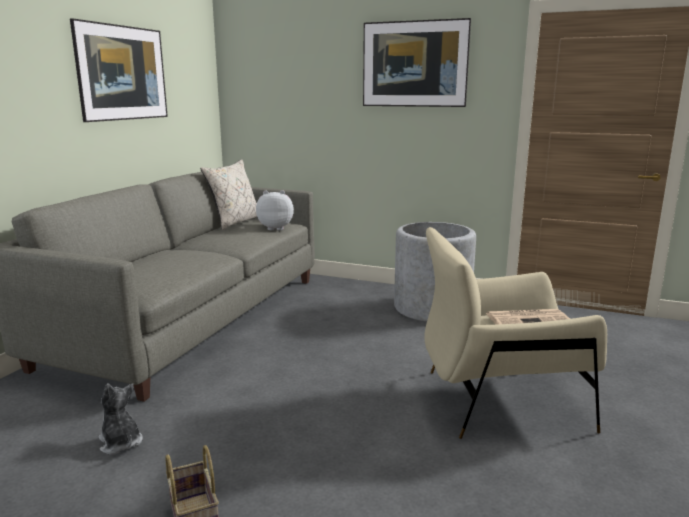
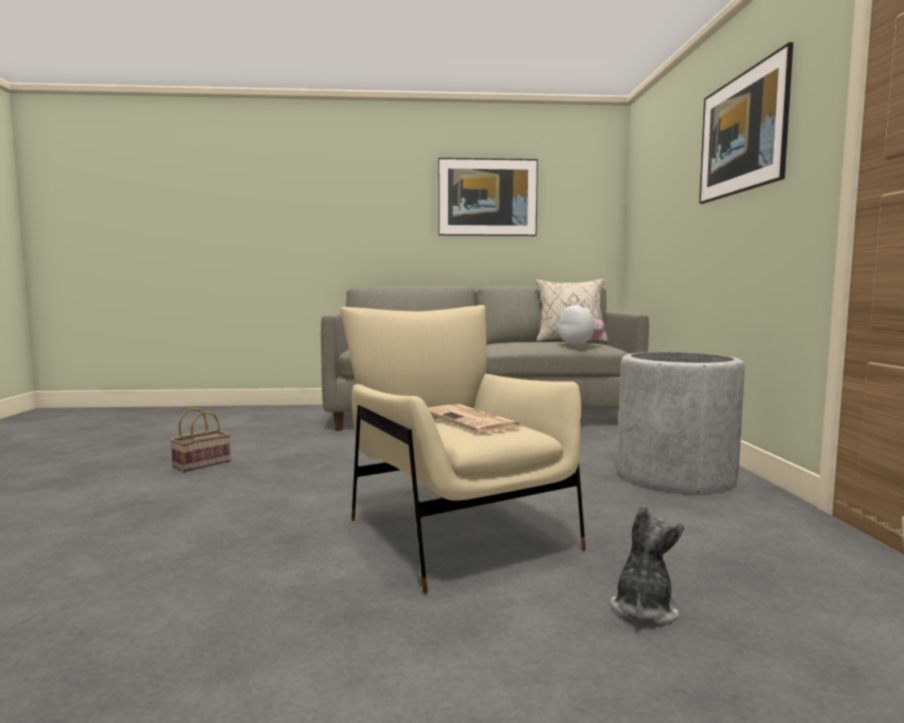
camera: 65 degrees right, 10 degrees down
(120, 443) = (280, 436): plush toy -> plush toy (643, 608)

